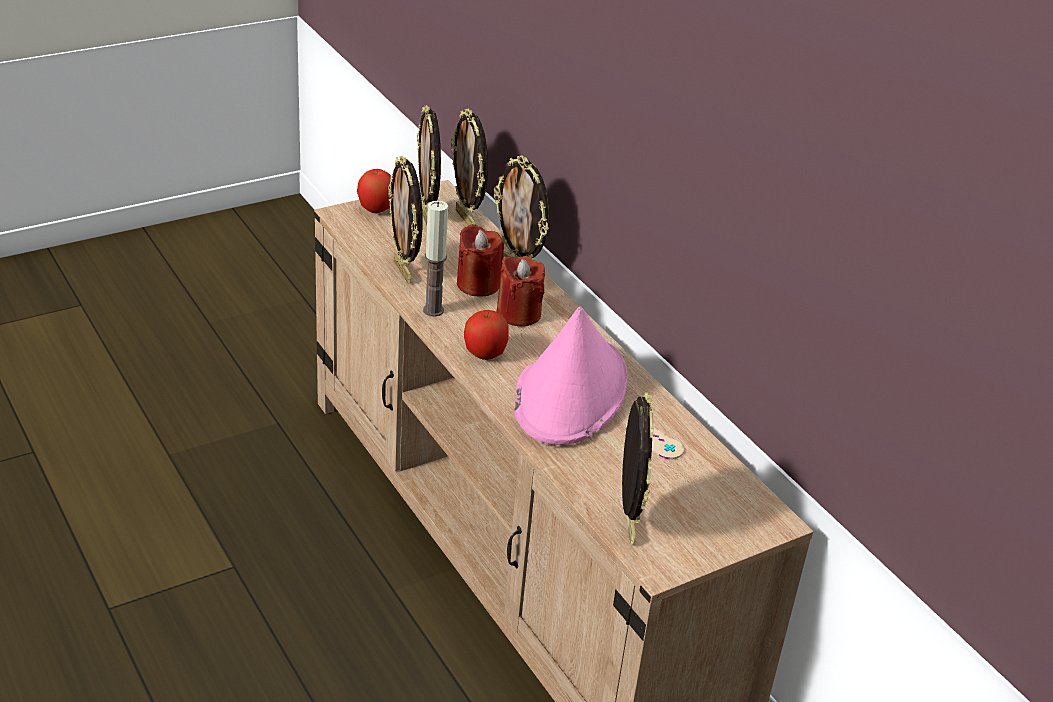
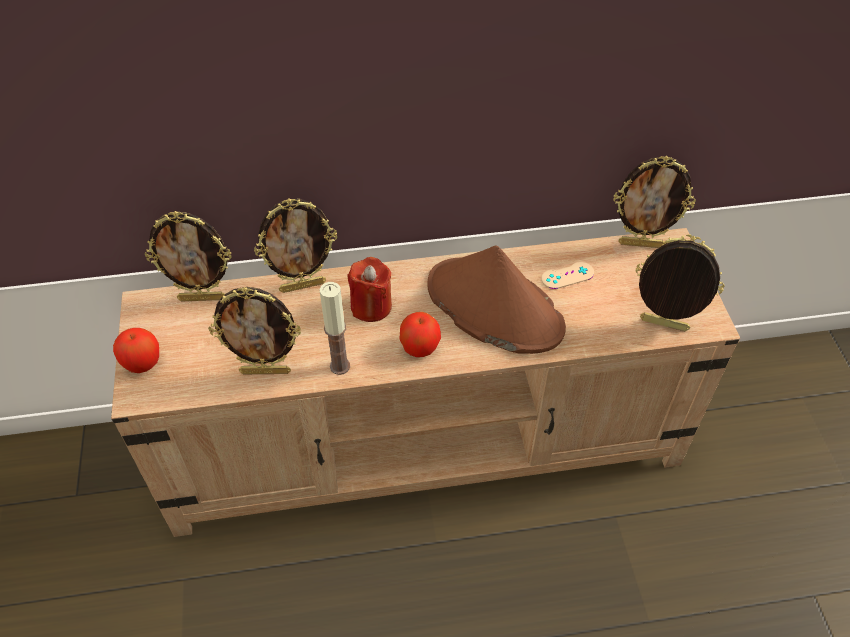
camera: 65 degrees left, 15 degrees up
(426, 216) = (180, 327): picture frame -> picture frame (641, 244)
(478, 284) = (314, 321): red candle -> none
(570, 392) = (493, 307): pink hat -> brown hat

